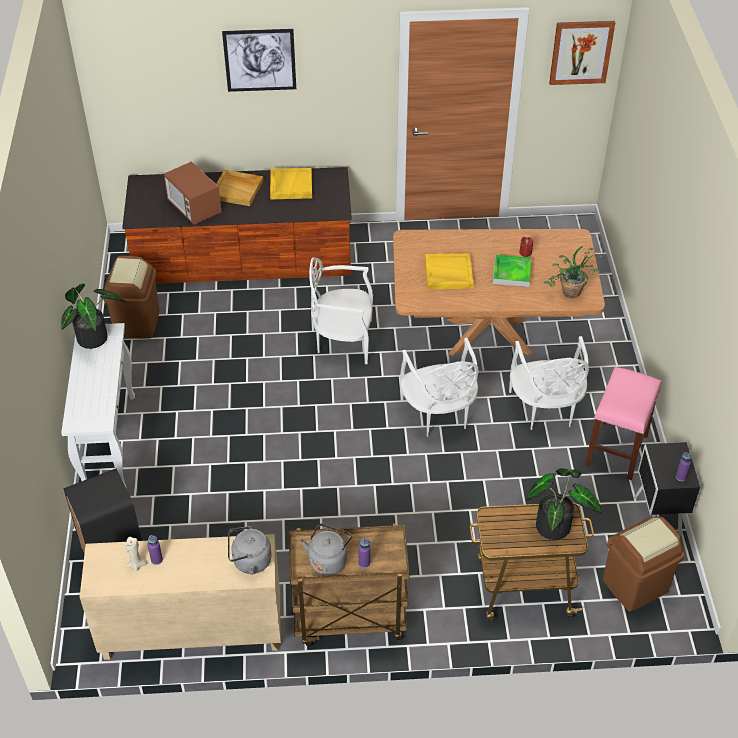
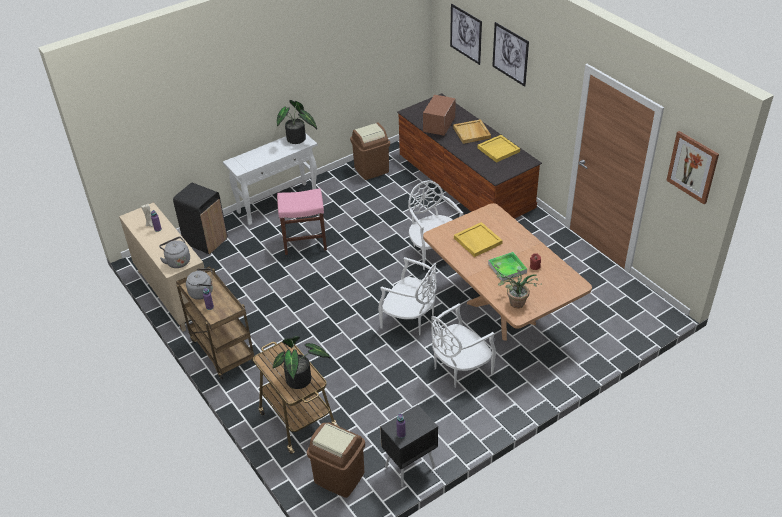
camera: 60 degrees right, 5 degrees down
(162, 72) = (466, 34): none -> picture
(438, 414) = (410, 319): white chair -> white chair turned 105 degrees counterclockwise
(616, 449) = (454, 420): pink stool -> pink stool (305, 242)

